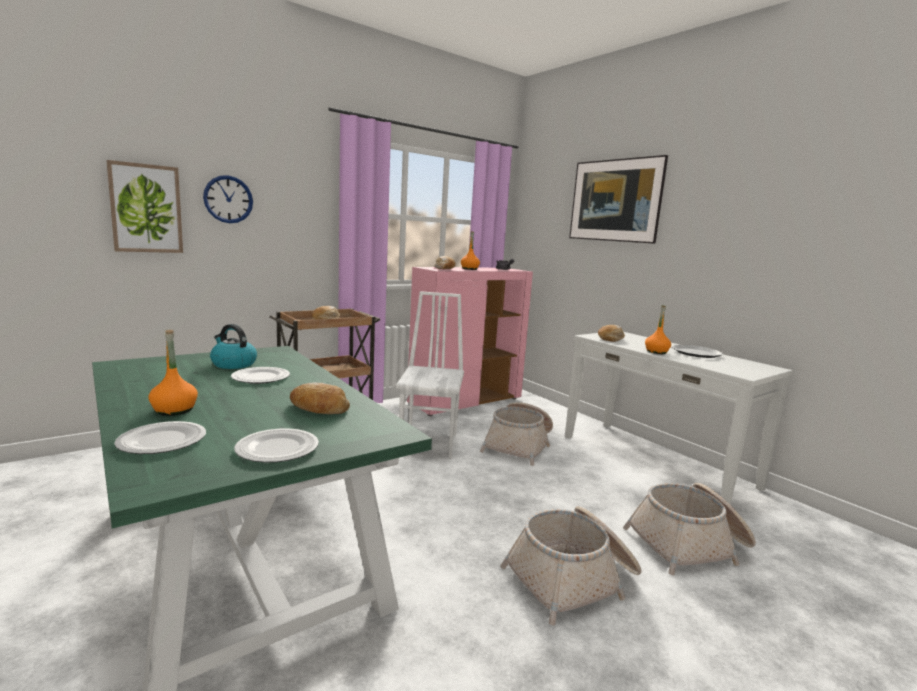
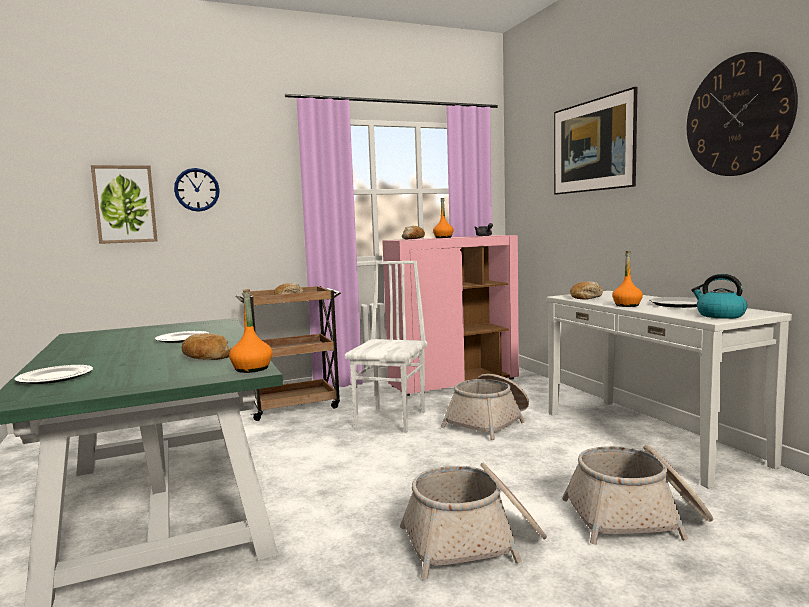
camera: 15 degrees right, 5 degrees down
(174, 410) = (86, 360): orange bottle -> orange bottle (252, 369)
(233, 364) = (170, 331): kettle -> kettle (719, 315)
(277, 449) = (137, 381): plate -> none
(765, 198) = (738, 116): none -> wall clock

